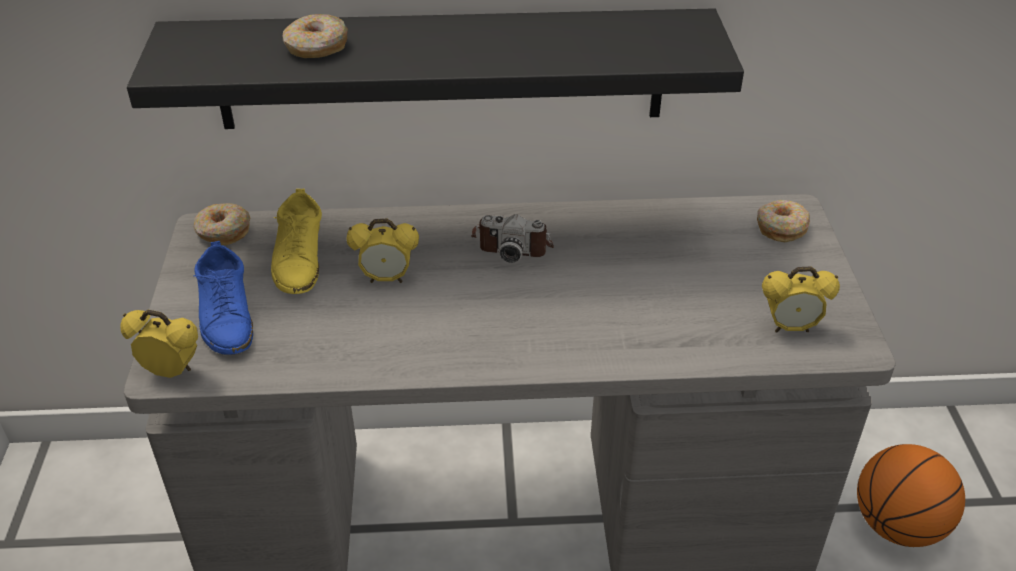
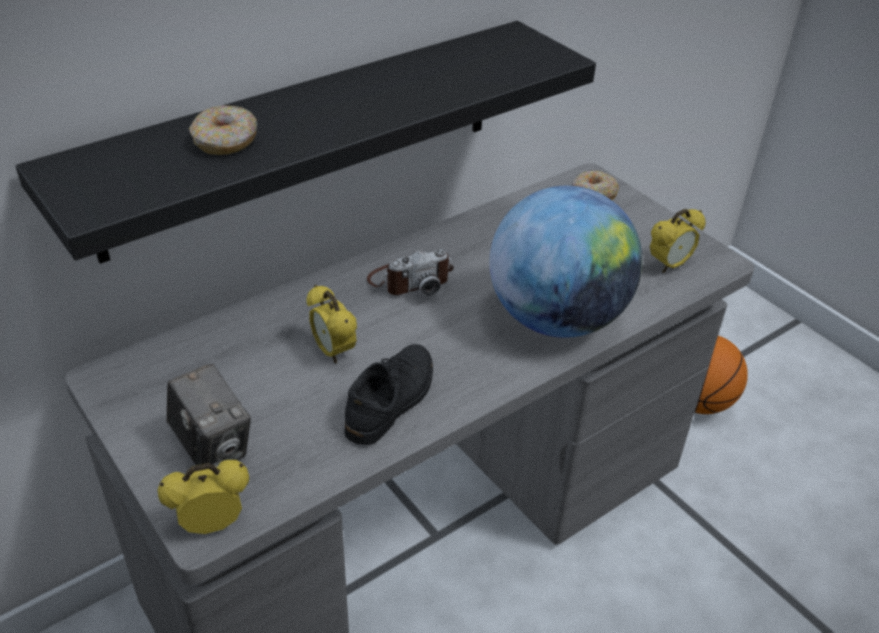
camera: 35 degrees left, 0 degrees up
(223, 231) = (129, 372): donut -> none
(226, 314) = (213, 447): blue shoe -> camera
(299, 257) = (232, 366): yellow shoe -> none
(387, 279) = (333, 352): alarm clock -> alarm clock turned 90 degrees clockwise
(394, 338) = (391, 399): none -> black shoe
(614, 331) = (556, 319): none -> globe

